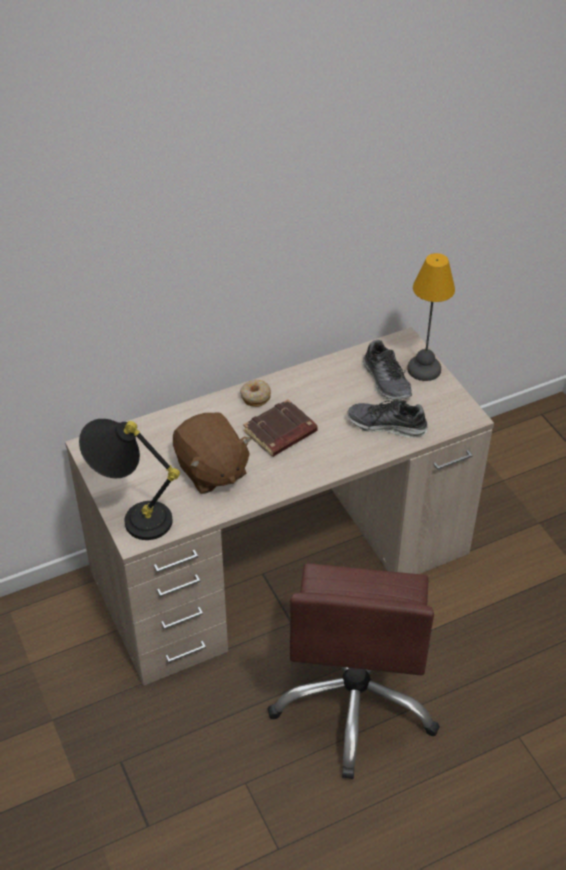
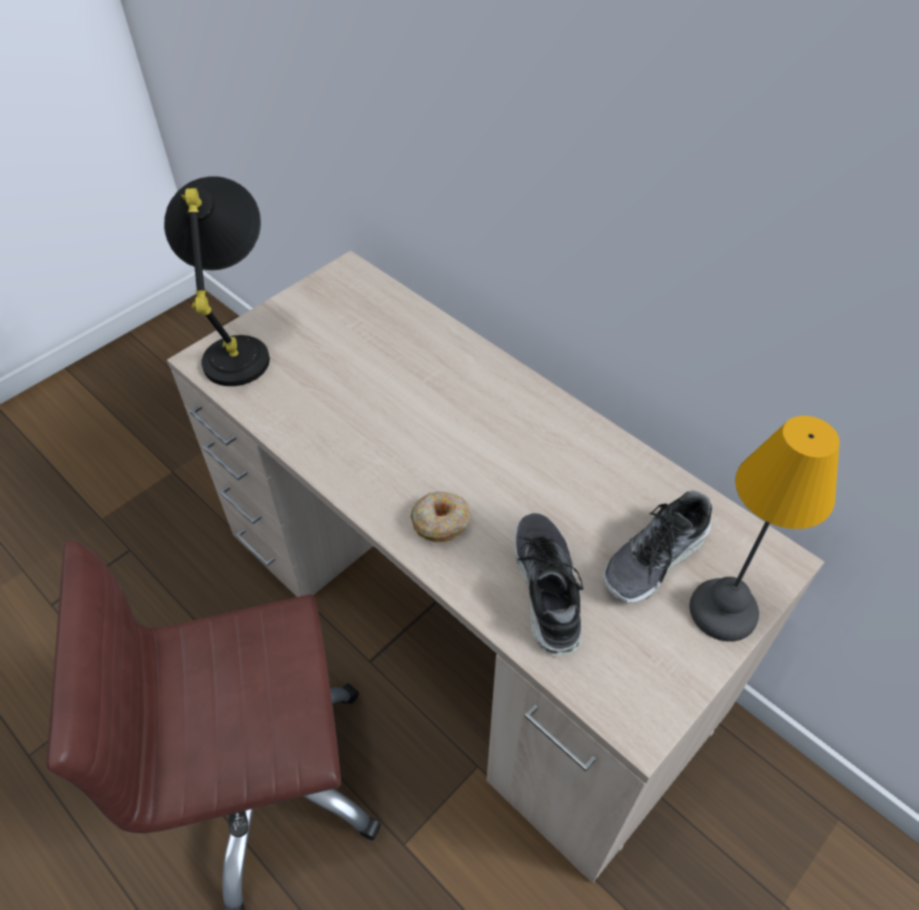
camera: 70 degrees right, 5 degrees up
(211, 470) = (351, 395): brown plush toy -> none
(255, 397) = (521, 399): donut -> donut (441, 522)
(280, 433) = (459, 450): brown book -> none

